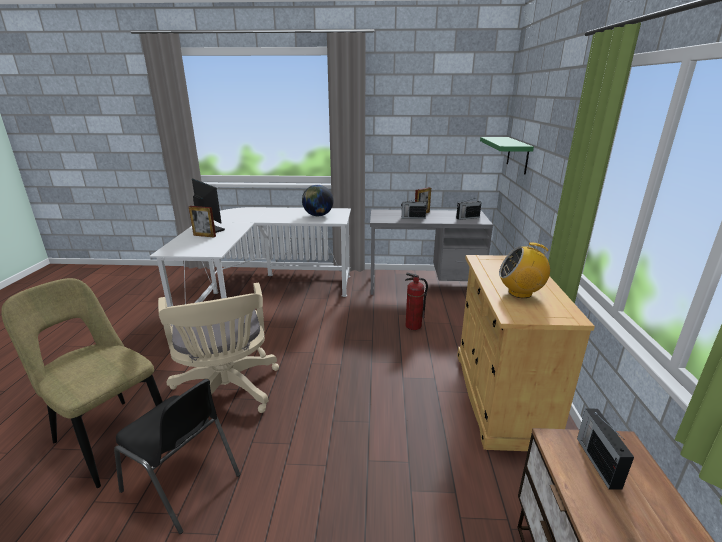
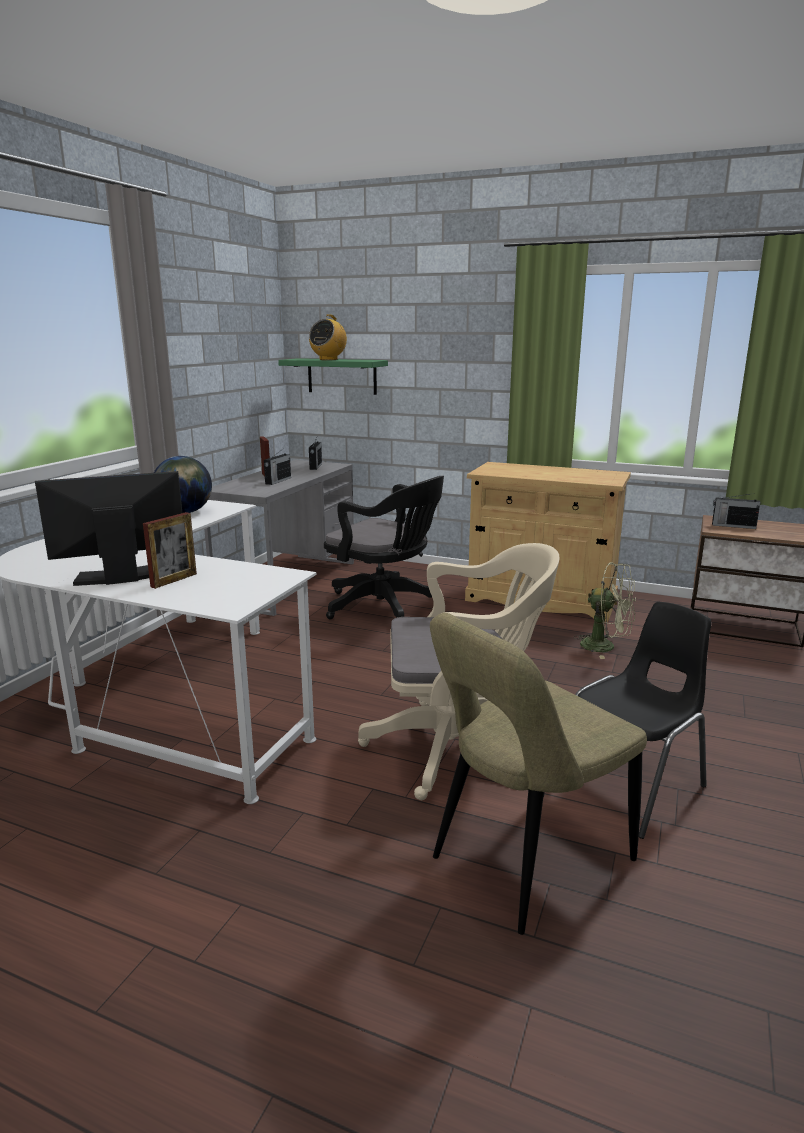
camera: 70 degrees left, 5 degrees down
(413, 326) = (386, 608): fire extinguisher -> black office chair
(419, 452) = (605, 647): none -> green fan
(520, 293) = (568, 475): radio -> radio (328, 359)

